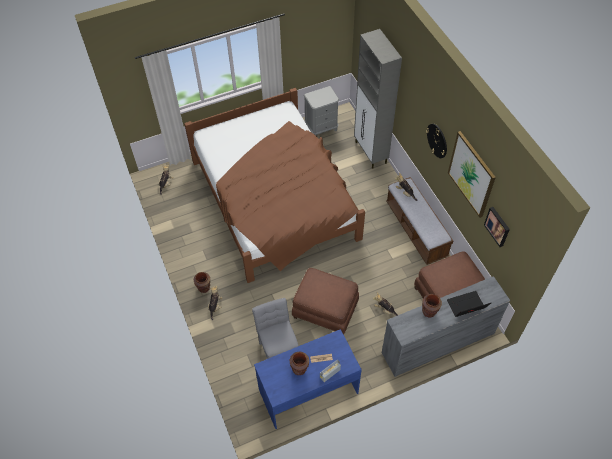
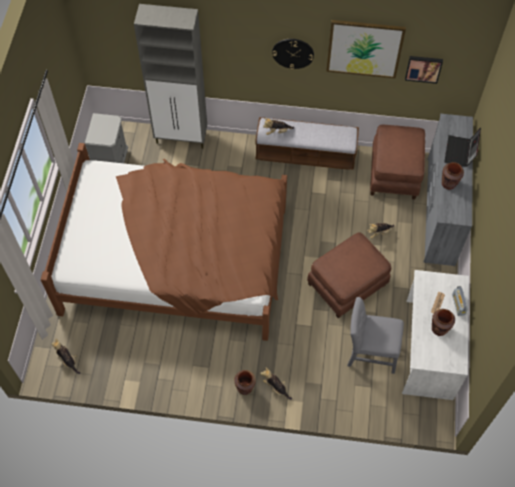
camera: 60 degrees left, 5 degrees up
(308, 391) = (428, 348): blue desk -> white desk

